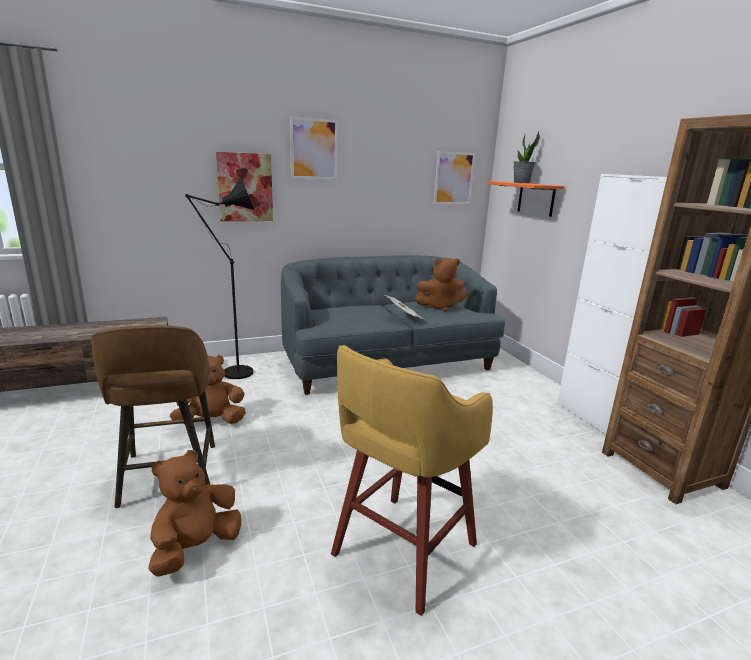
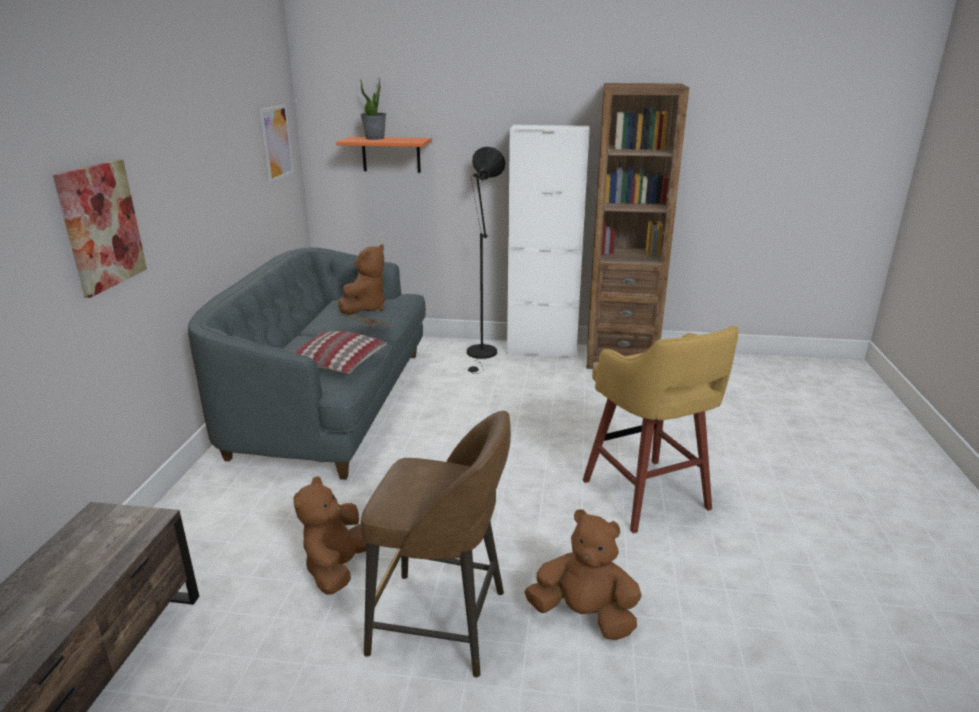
camera: 60 degrees left, 5 degrees up
(196, 548) = (584, 615): brown plush toy -> brown plush toy turned 135 degrees clockwise
(232, 374) = (212, 527): black floor lamp -> black floor lamp (481, 355)
(314, 149) = (160, 137): picture -> none
(345, 319) = (335, 363): none -> pillow

